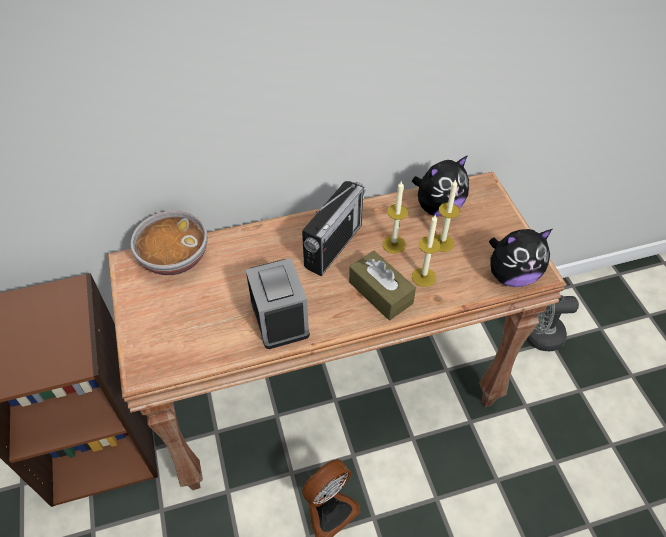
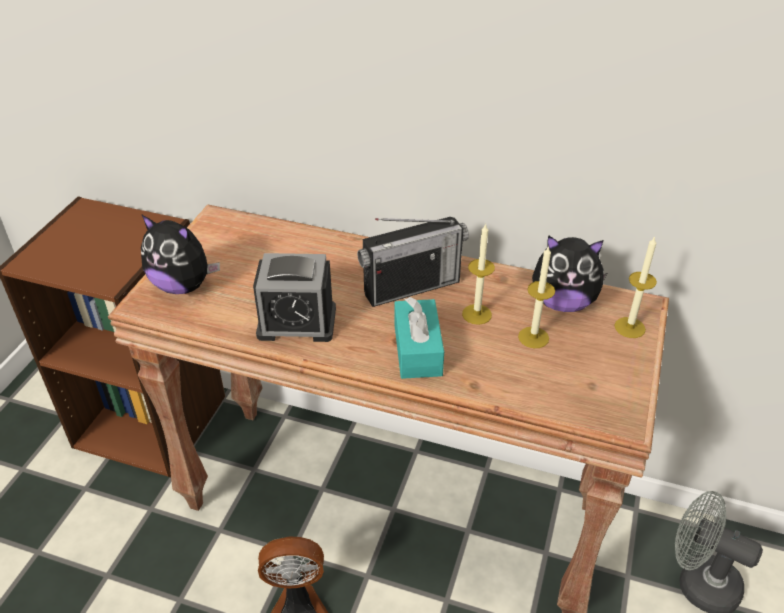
camera: 35 degrees right, 10 degrees down
(174, 258) = (255, 231): bowl -> none
(279, 318) = (297, 322): alarm clock -> alarm clock turned 75 degrees clockwise
(380, 293) = (417, 350): brown tissue box -> turquoise tissue box
(423, 277) = (479, 358): candle -> candle (629, 327)
(511, 275) = (585, 406): plush toy -> plush toy (183, 285)

